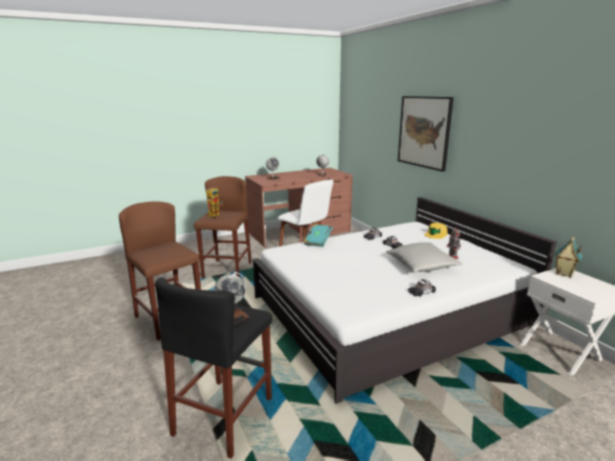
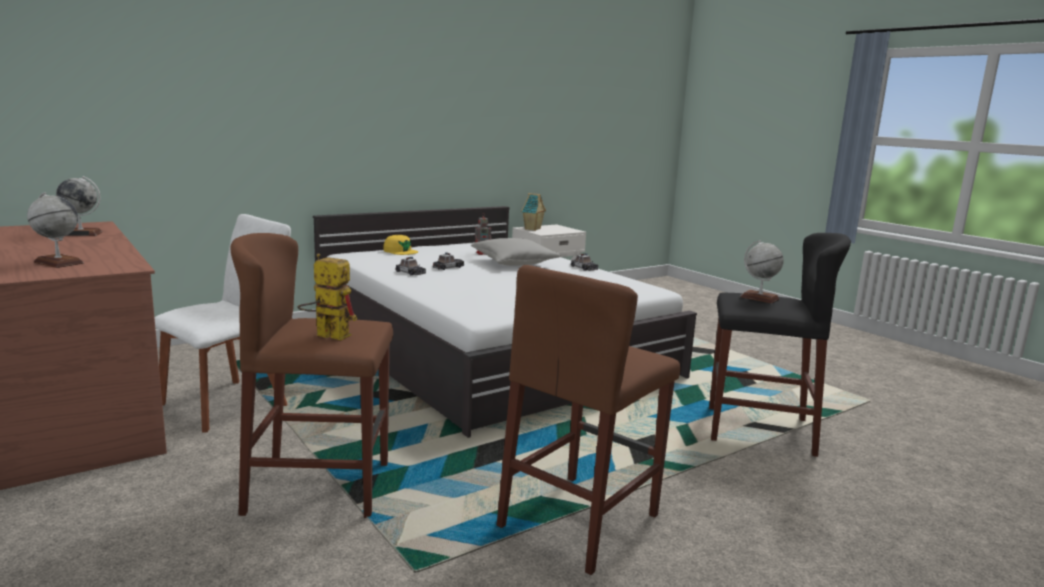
camera: 100 degrees left, 5 degrees down
(317, 241) = (434, 295): turquoise book -> none
(424, 132) = (297, 106): picture -> none

